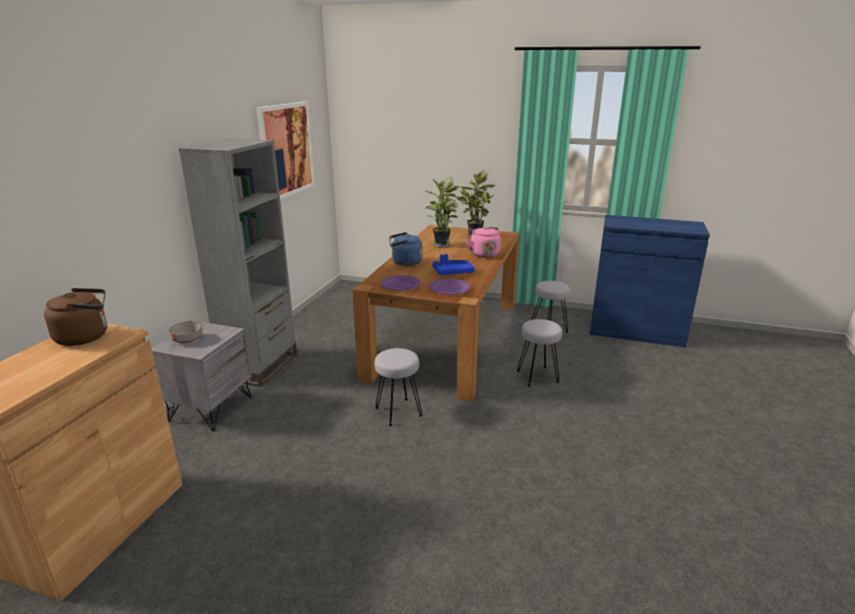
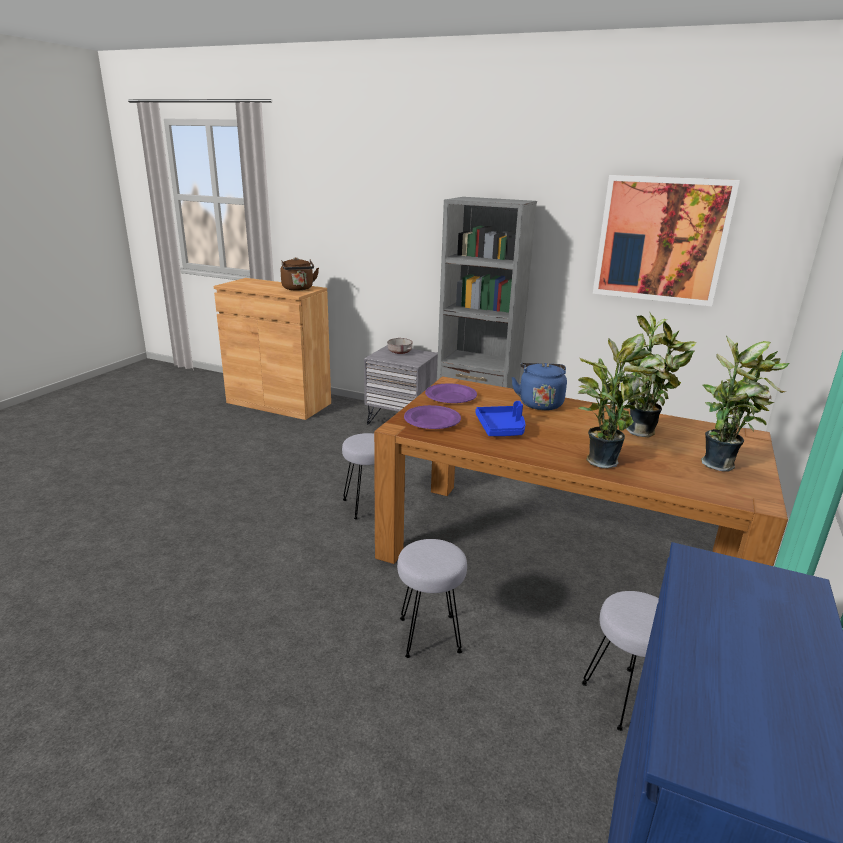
camera: 95 degrees right, 0 degrees up
(483, 254) = (602, 460): pink kettle -> potted plant

